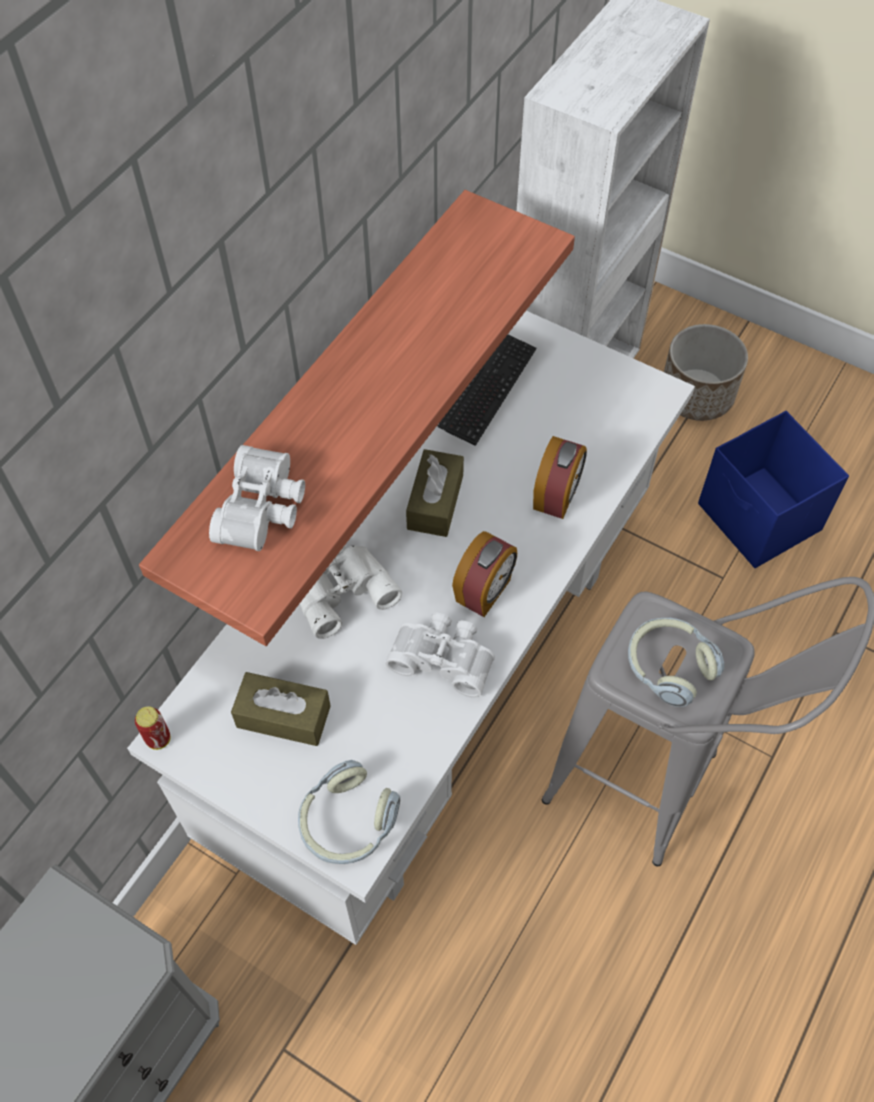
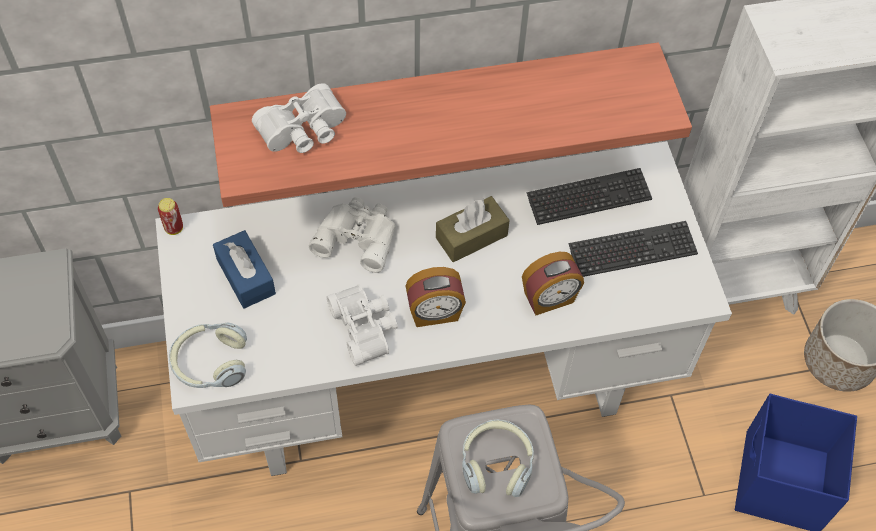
camera: 45 degrees right, 0 degrees up
(283, 716) = (246, 276): brown tissue box -> blue tissue box
(570, 402) = (632, 250): none -> keyboard

